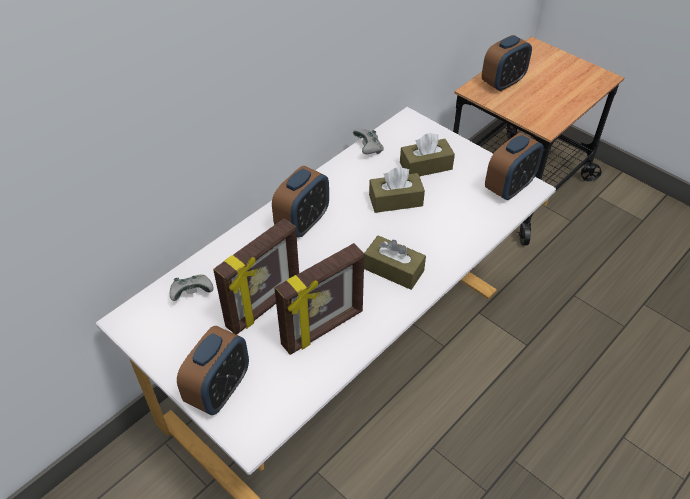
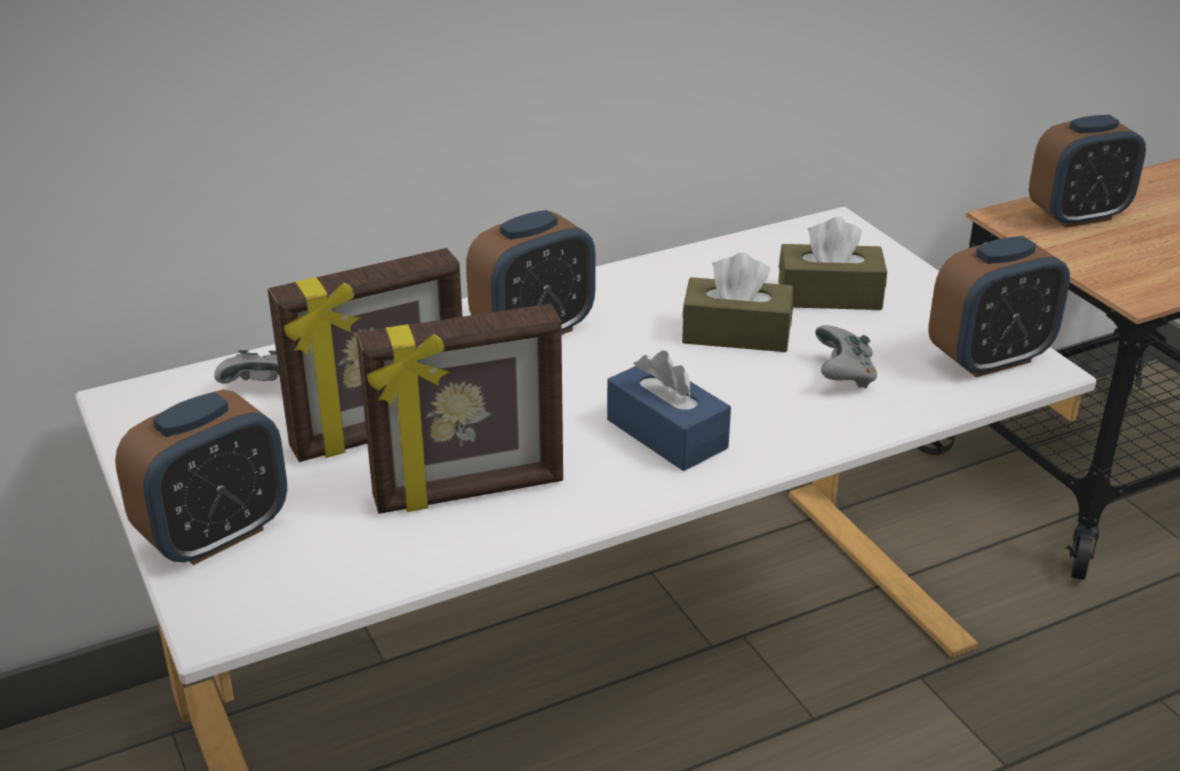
camera: 20 degrees right, 15 degrees down
(368, 149) = (729, 252): grey game controller -> grey game controller (844, 375)
(393, 270) = (666, 434): brown tissue box -> blue tissue box

